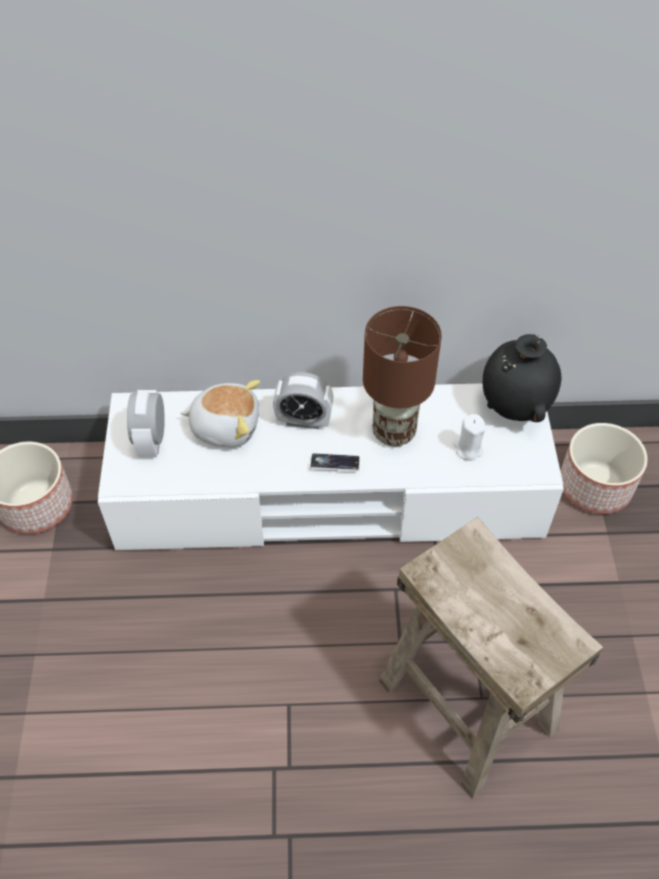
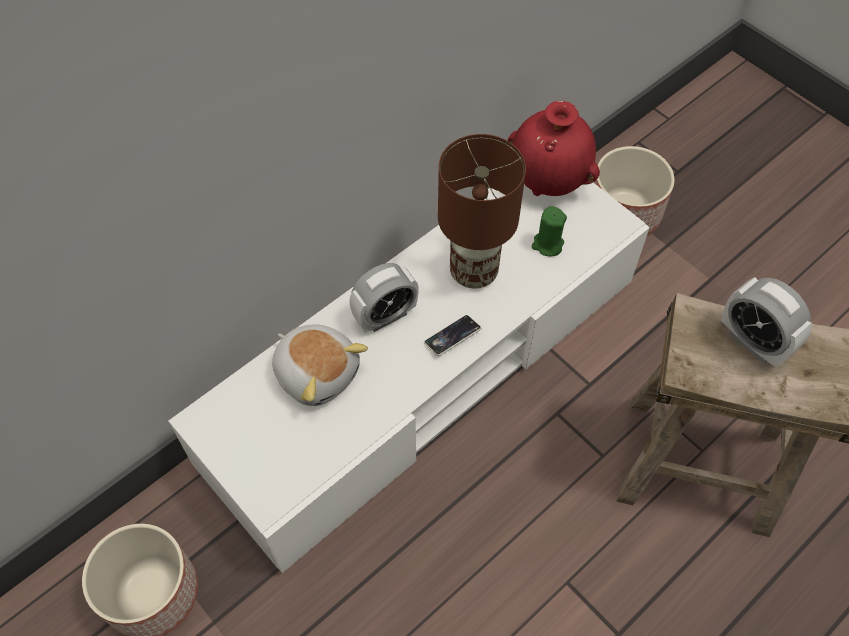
camera: 40 degrees left, 5 degrees up
(151, 440) = (259, 438): alarm clock -> alarm clock (753, 342)
(225, 425) = (317, 372): plush toy -> plush toy turned 75 degrees clockwise
(468, 449) = (547, 244): white candle -> green candle
(514, 408) = (549, 182): black vase -> red vase

